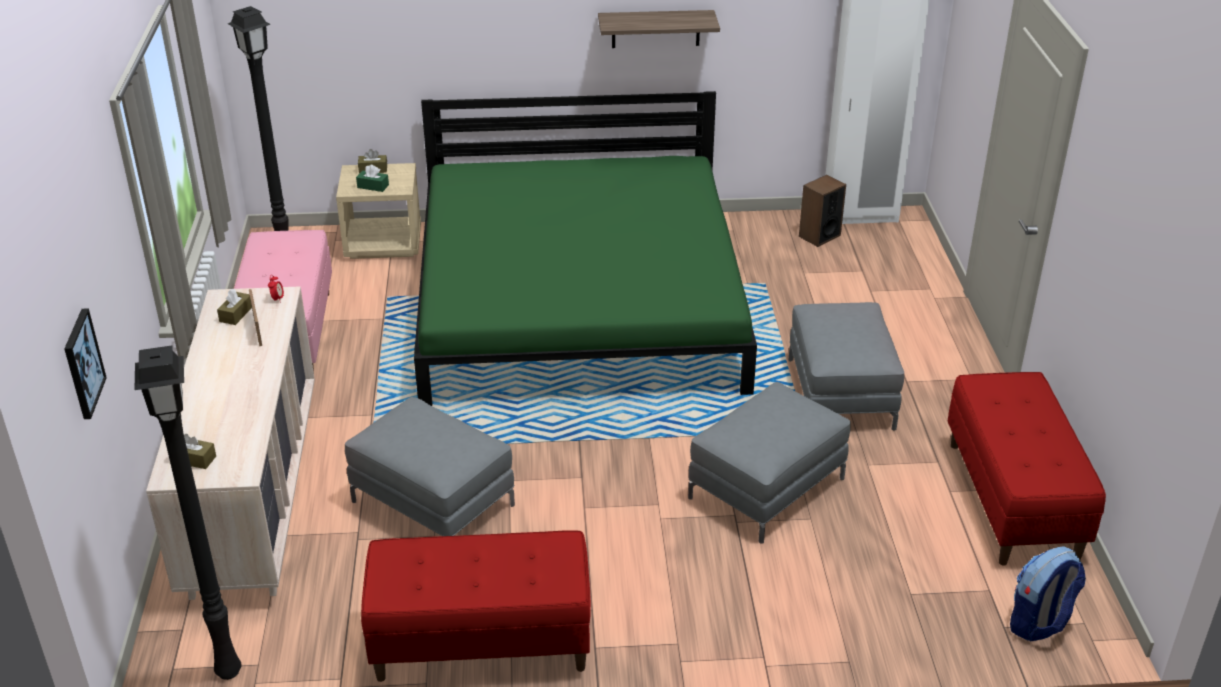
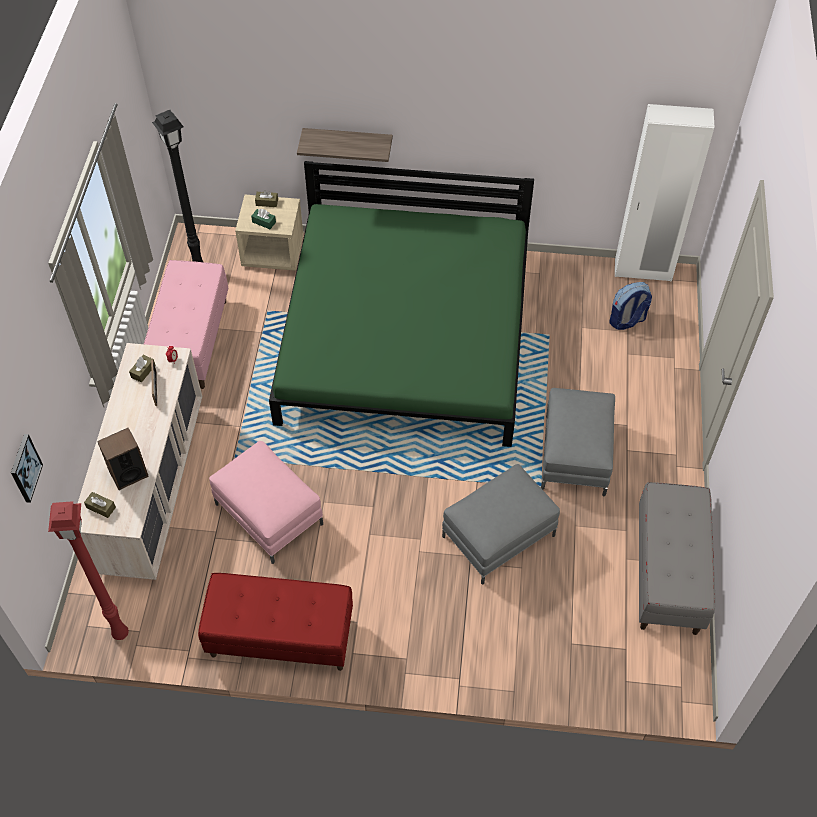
camera: 10 degrees right, 20 degrees up
(230, 672) = (121, 634): black floor lamp -> red floor lamp
(433, 503) = (269, 514): grey ottoman -> pink ottoman
(655, 29) = (489, 131): shelf -> shelf (348, 142)
(819, 236) = (604, 288): speaker -> speaker (128, 474)
(1013, 500) = (668, 573): red bench -> grey bench
(1039, 624) = (650, 682): backpack -> backpack (627, 320)

